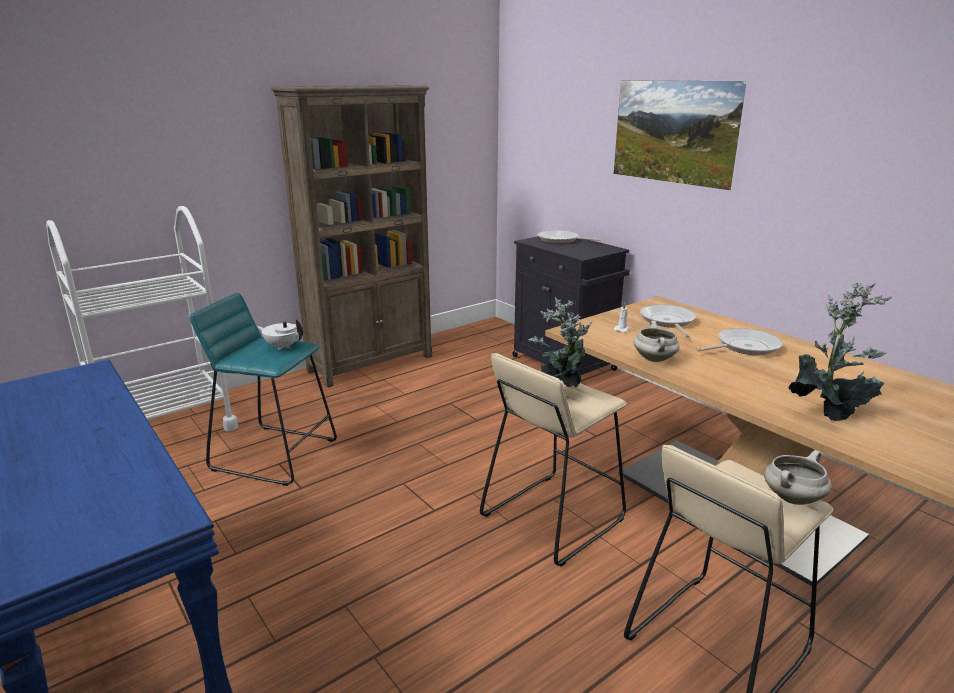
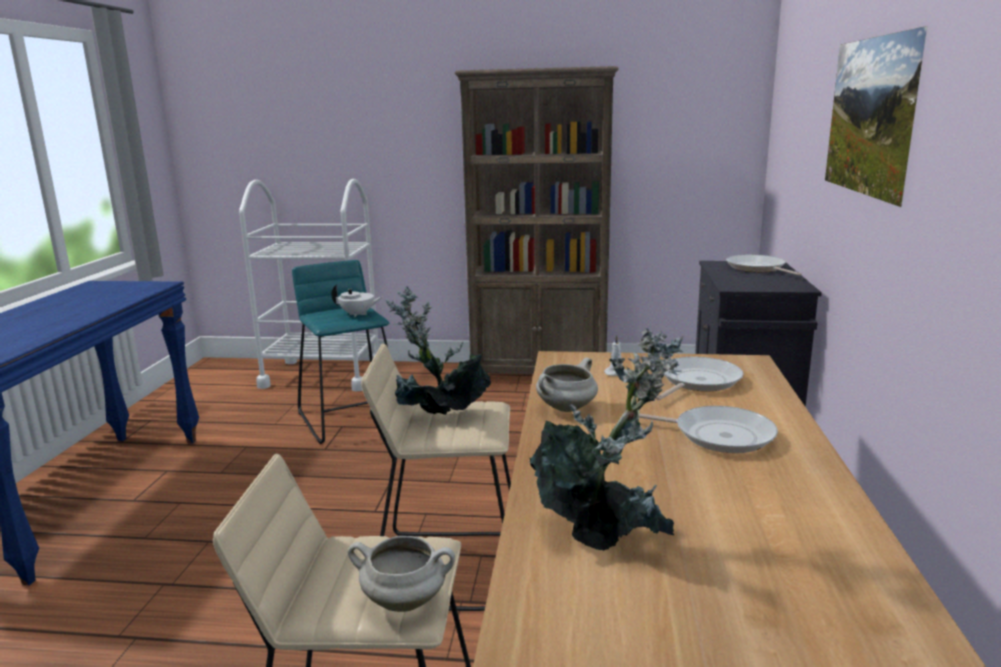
camera: 45 degrees right, 5 degrees down
(282, 347) = (357, 314): white teapot -> white teapot turned 120 degrees clockwise

